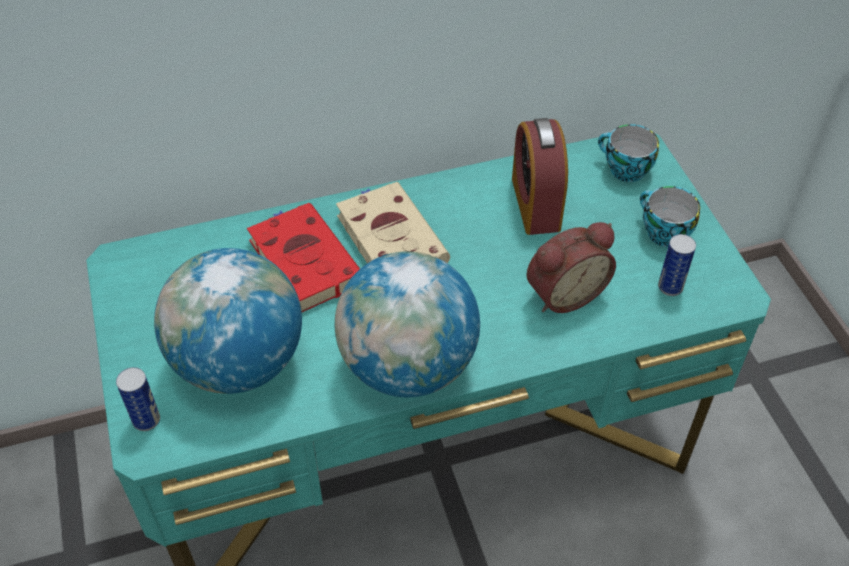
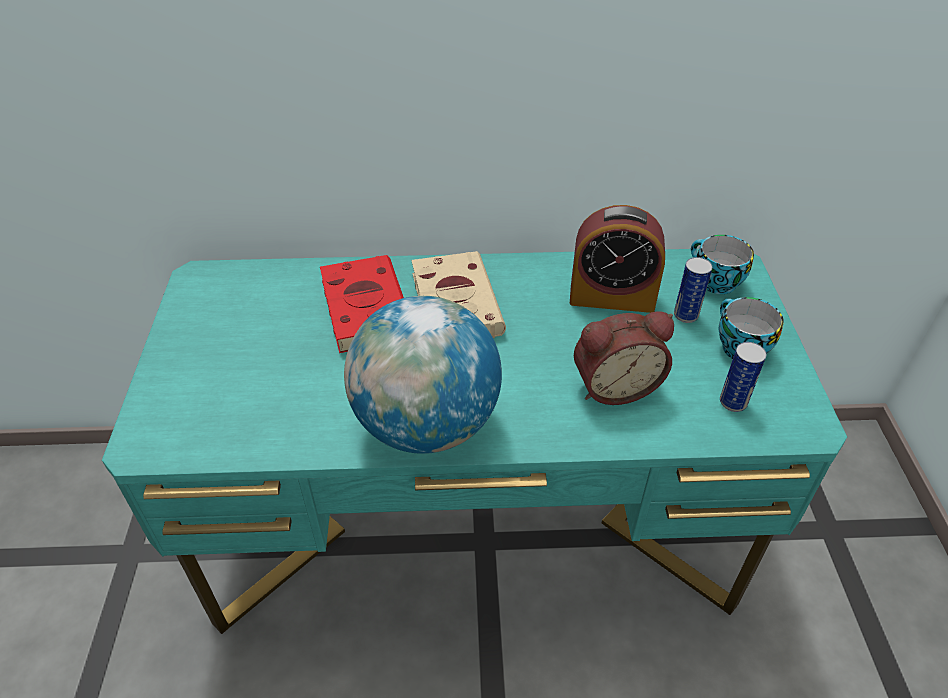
camera: 15 degrees right, 5 degrees down
(146, 420) = (154, 421): can -> can (686, 315)
(238, 363) = (263, 387): globe -> none
(535, 204) = (612, 297): alarm clock -> alarm clock turned 90 degrees counterclockwise

